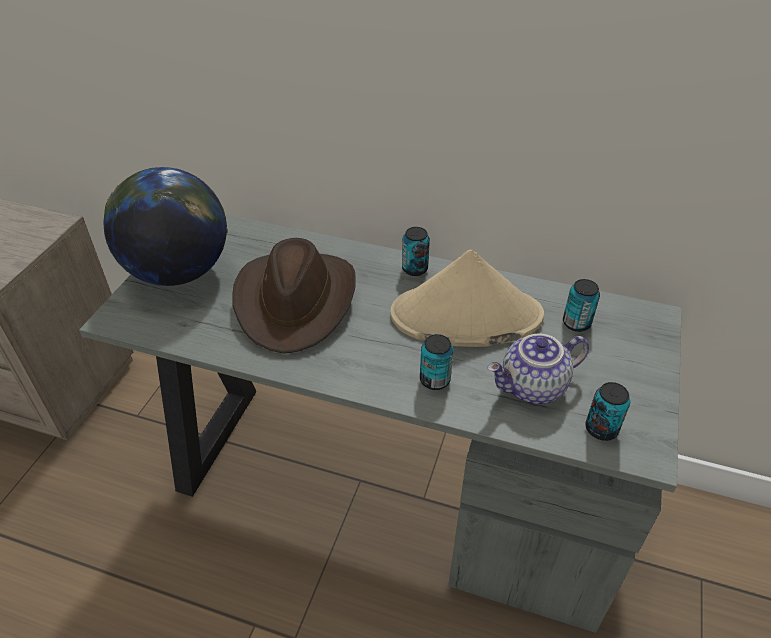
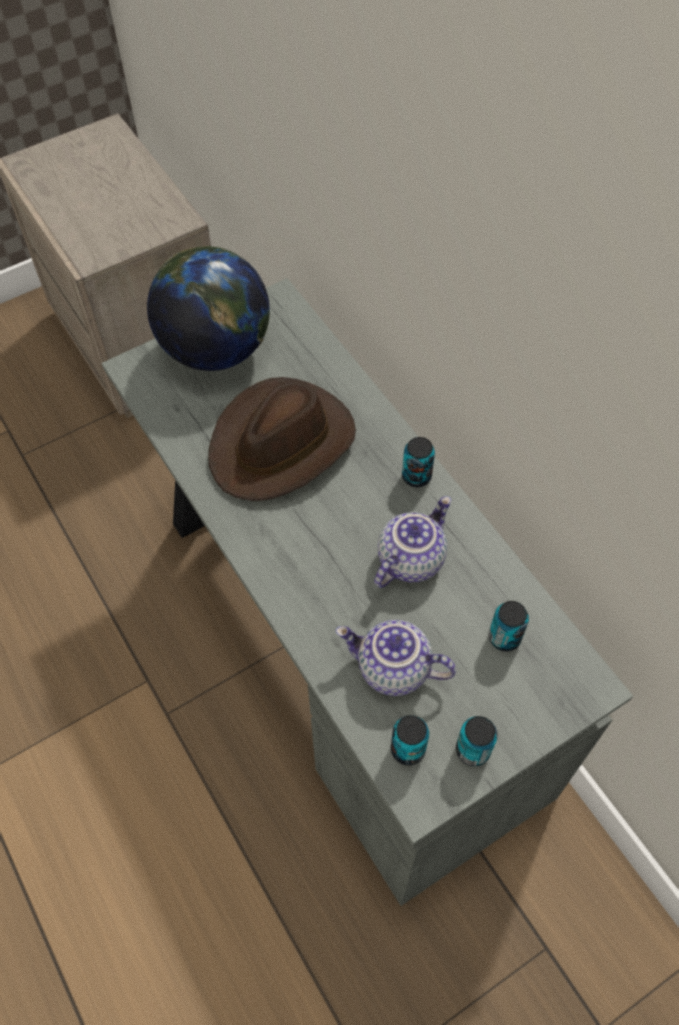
camera: 40 degrees right, 15 degrees up
(434, 380) = (319, 601): can -> can (473, 750)
(465, 316) = (409, 558): beige hat -> teapot

